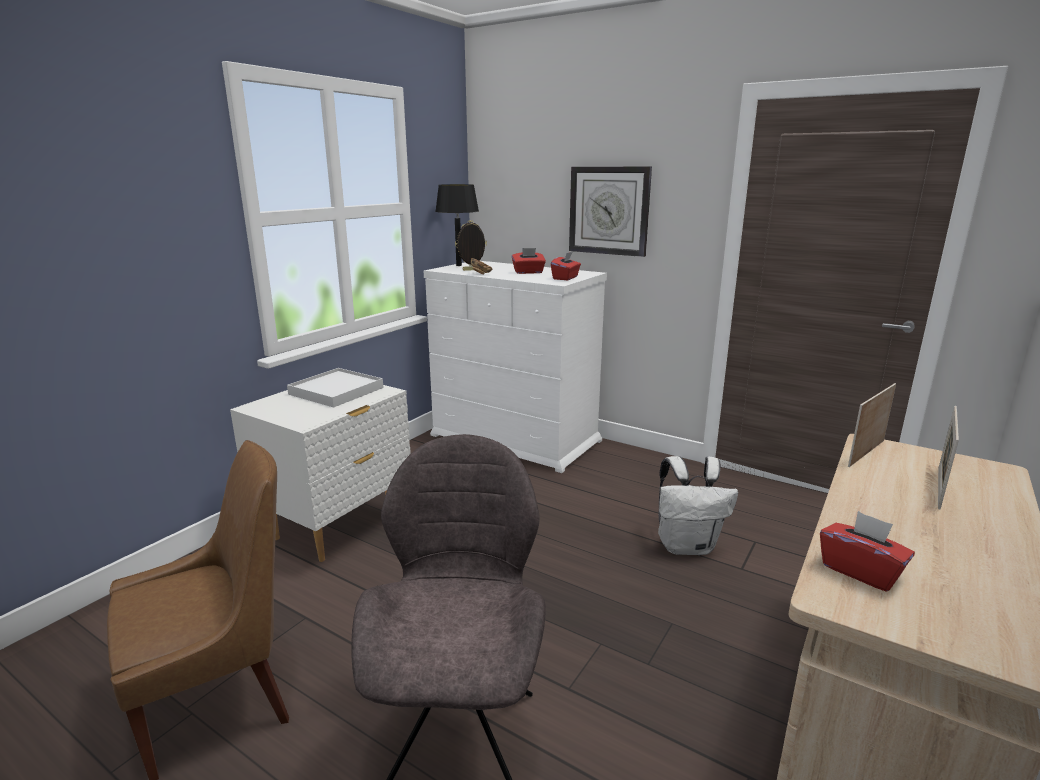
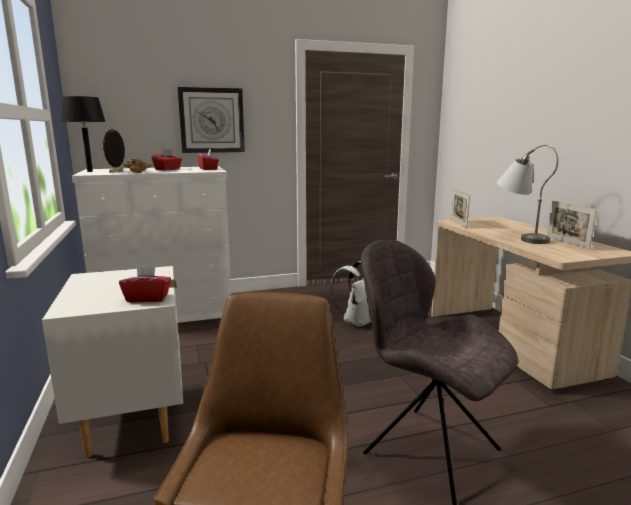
camera: 50 degrees left, 5 degrees down
(336, 391) = (114, 281): white tray -> none
(860, 571) = (548, 249): red tissue box -> red tissue box (147, 298)
(895, 523) = (519, 237): none -> grey table lamp
(939, 487) = (499, 226): picture frame -> picture frame (567, 242)

